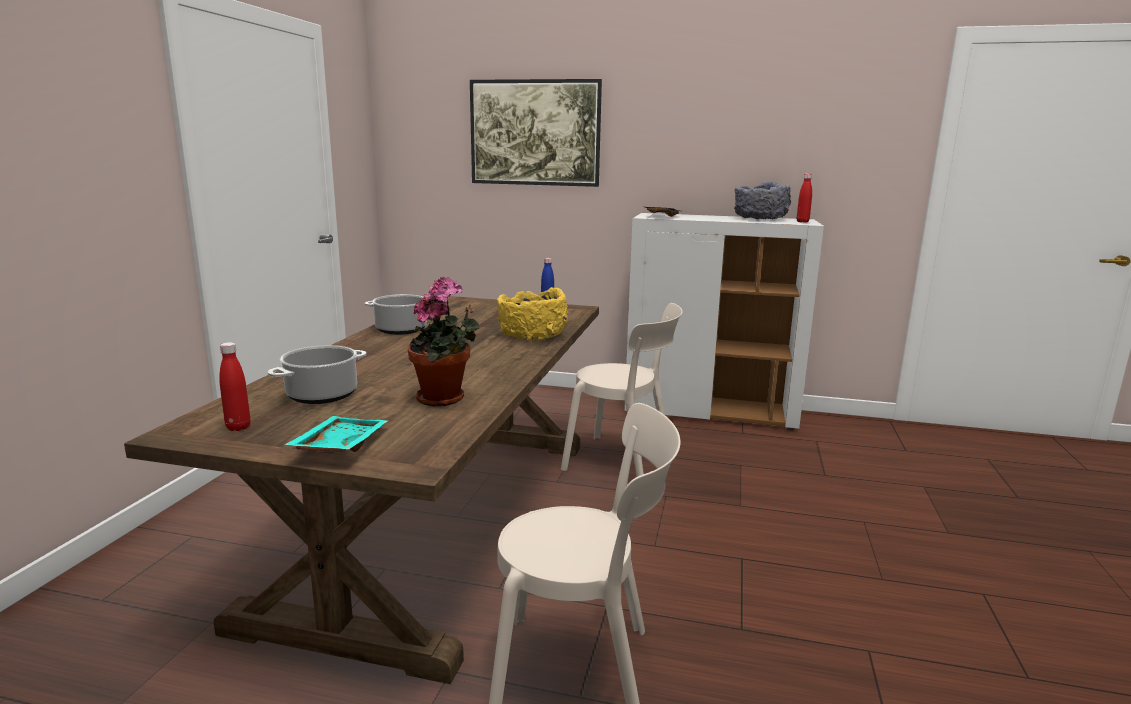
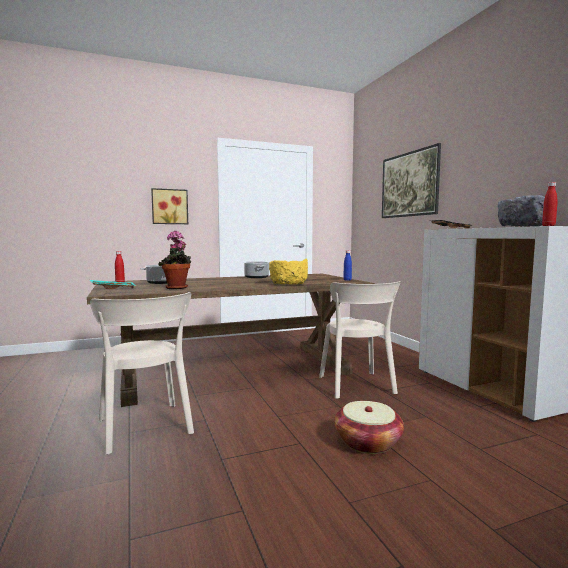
camera: 55 degrees right, 10 degrees down
(78, 174) = (169, 206): none -> picture
(772, 519) = (367, 442): none -> basket

